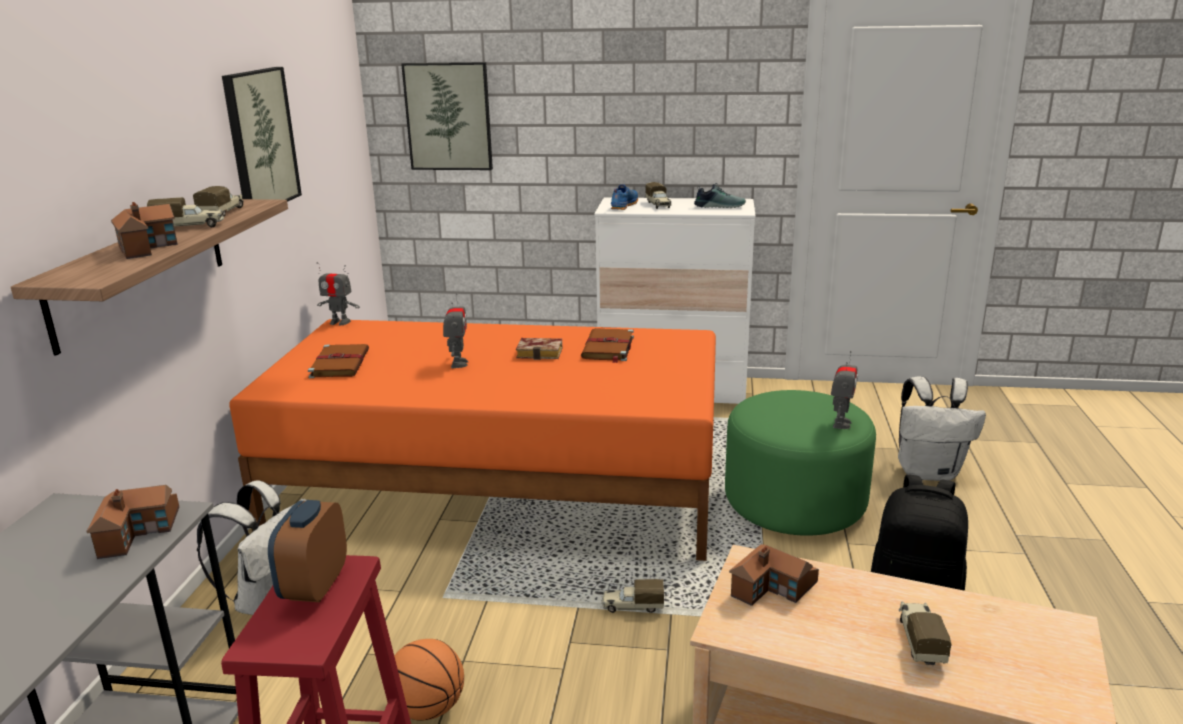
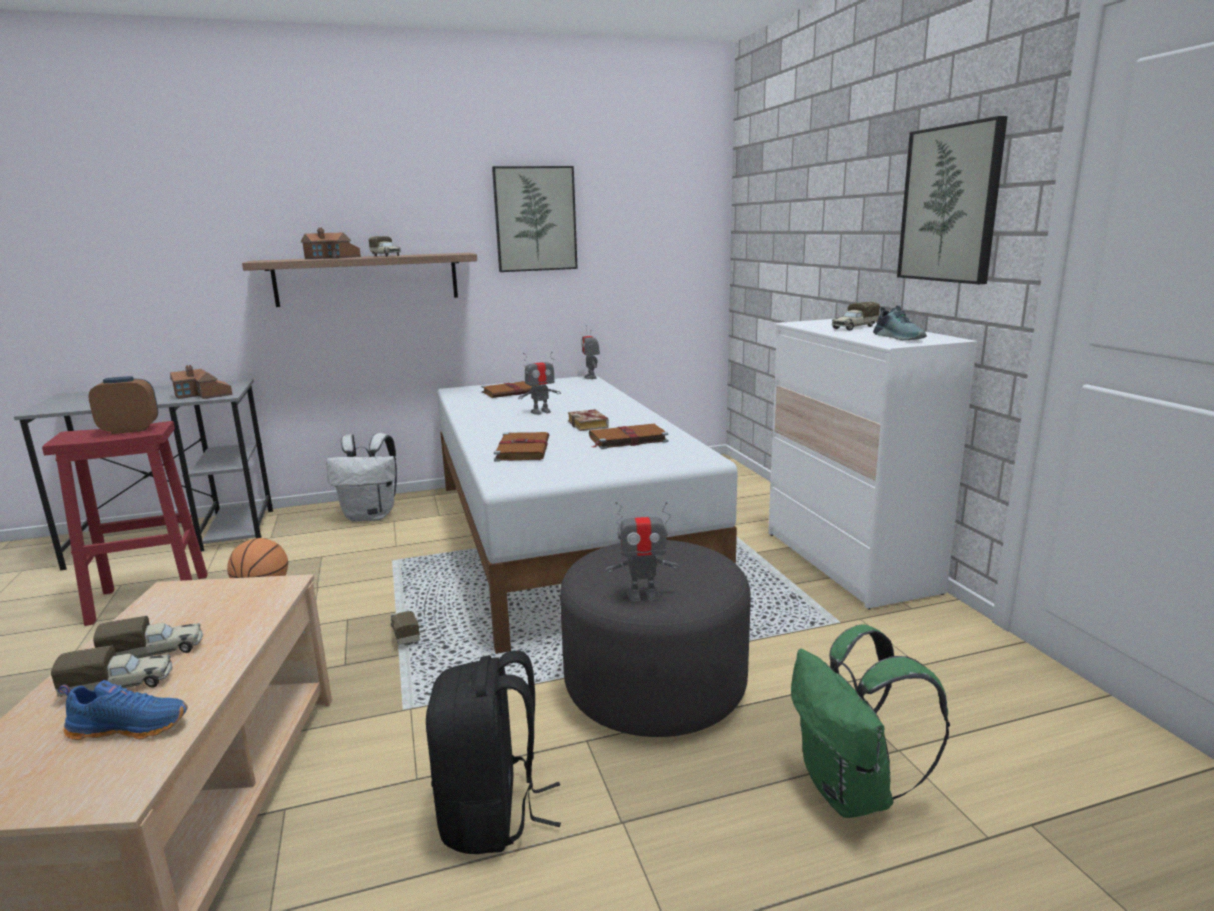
camera: 65 degrees right, 5 degrees down
(222, 212) = (427, 254): toy truck -> toy truck (155, 652)
(448, 116) = (767, 223): picture -> picture (950, 204)
(497, 485) = (563, 536): orange bed -> white bed
(589, 388) = (523, 449): none -> brown book
(623, 205) = (824, 323): blue shoe -> blue shoe (131, 726)
(773, 588) = (232, 601): toy house -> none
(794, 502) = (655, 686): green ottoman -> grey ottoman
(929, 472) = (852, 792): white backpack -> green backpack

